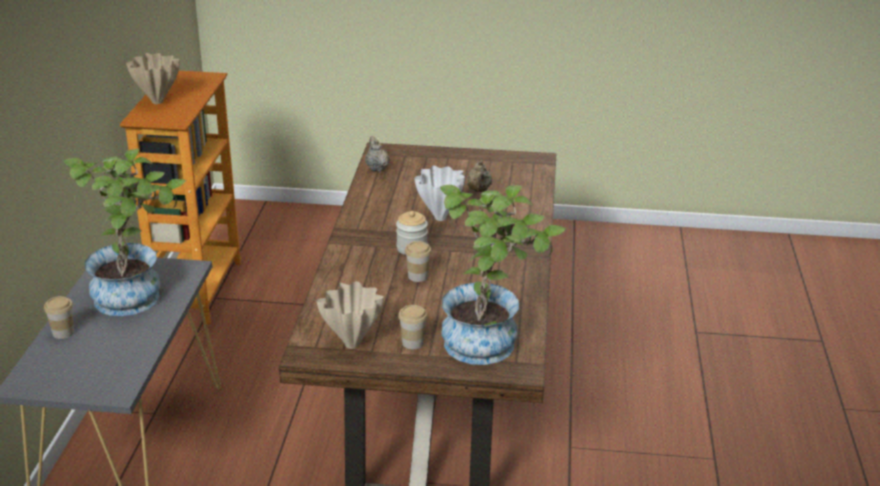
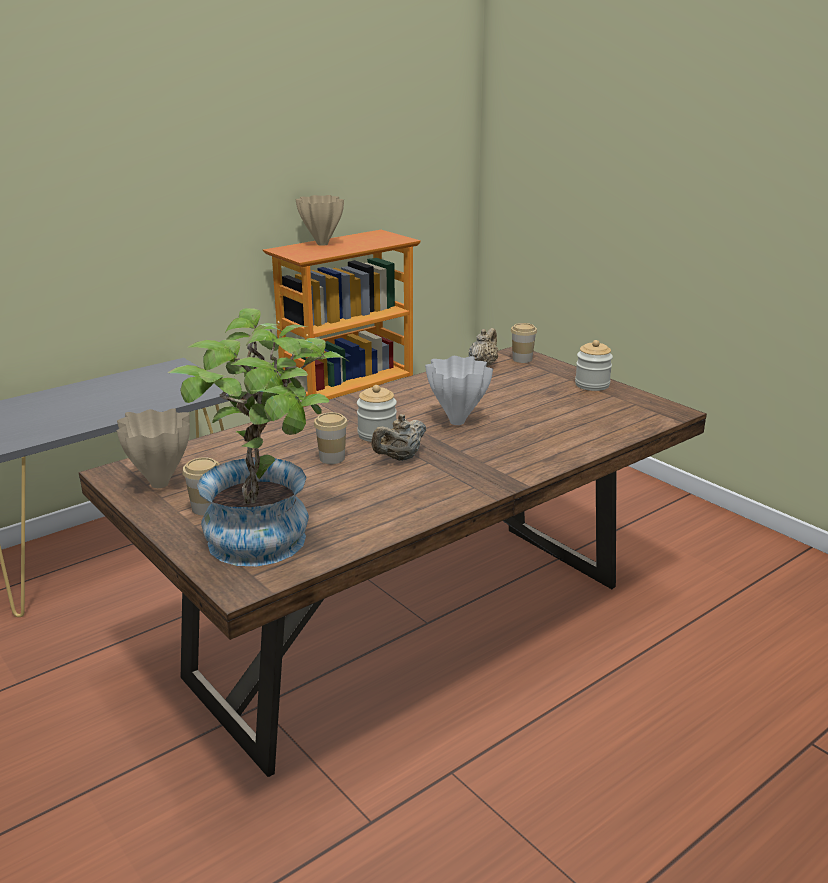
camera: 45 degrees right, 5 degrees down
(63, 332) = (55, 395): cup -> cup (522, 359)
(136, 294) = (146, 391): potted plant -> none
(467, 157) = (592, 385): none -> jar
(479, 190) = (546, 414): beige teapot -> beige teapot (400, 458)

